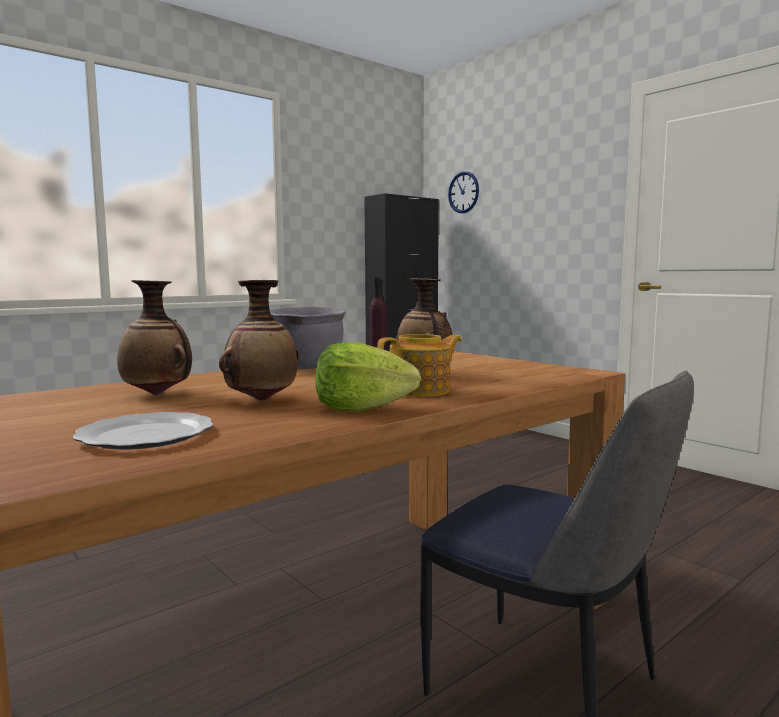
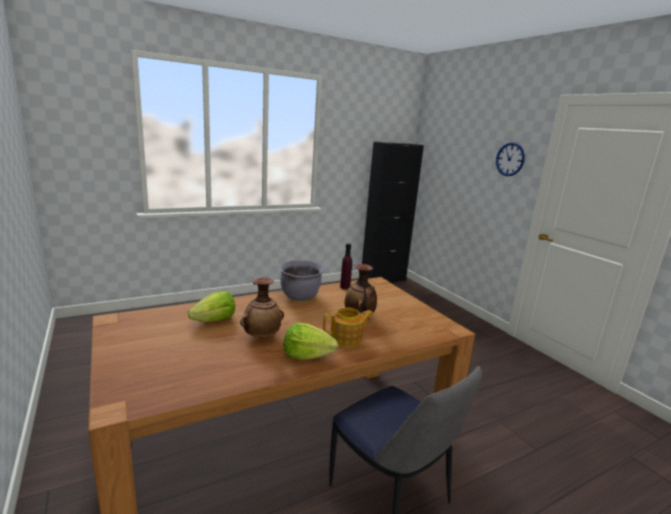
camera: 10 degrees right, 10 degrees up
(145, 435) = (198, 367): plate -> none
(158, 394) = (215, 320): vase -> lettuce
(463, 192) = (441, 143): wall clock -> wall clock (510, 159)

